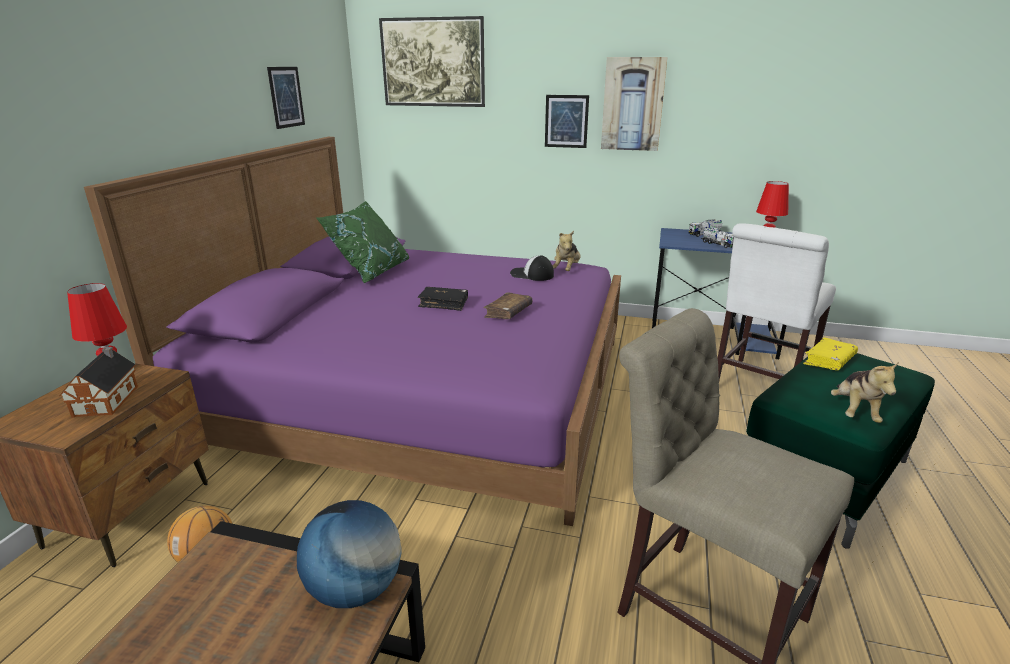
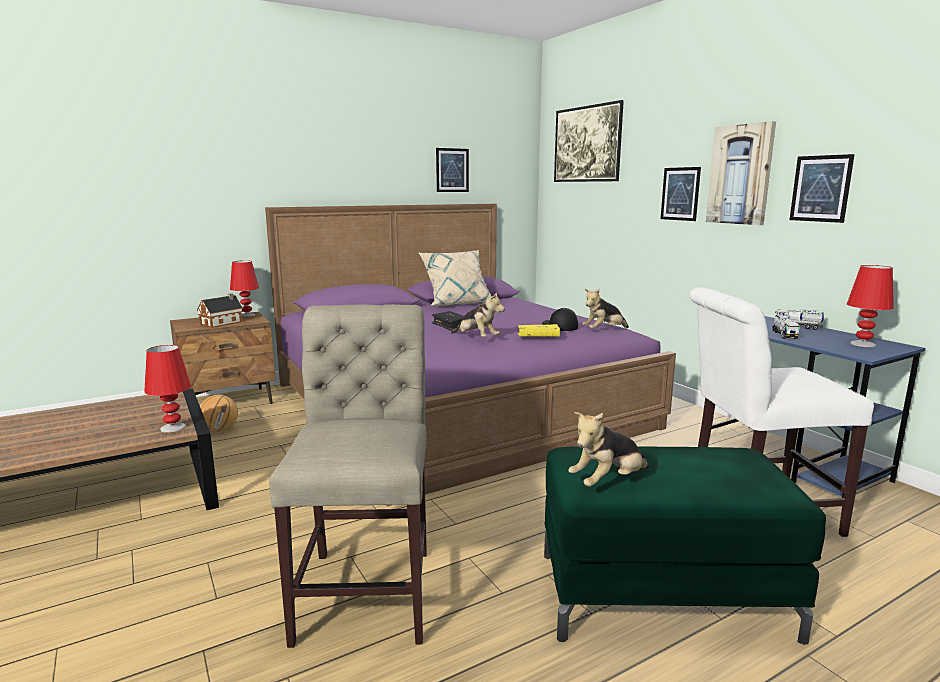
camera: 45 degrees right, 10 degrees down
(355, 589) = (173, 427): globe -> red table lamp
(370, 271) = (457, 303): green pillow -> beige pillow
(508, 312) = (476, 338): brown book -> plush toy
(709, 118) = (820, 188): none -> picture
(829, 361) = (701, 452): yellow book -> yellow book (538, 337)

